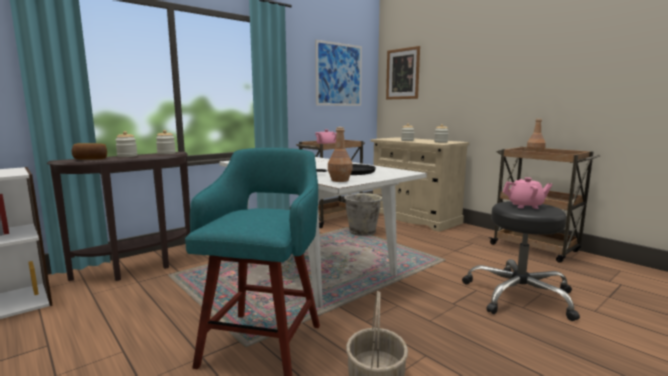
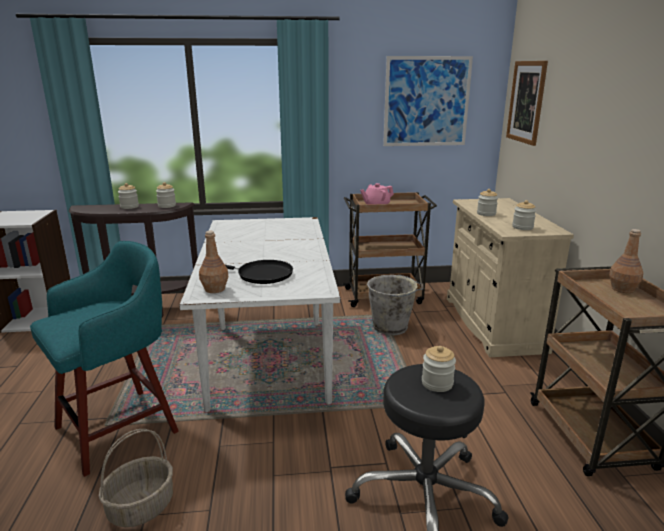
camera: 35 degrees right, 10 degrees up
(91, 159) = (96, 208): bread -> none
(525, 206) = (437, 383): pink teapot -> jar

